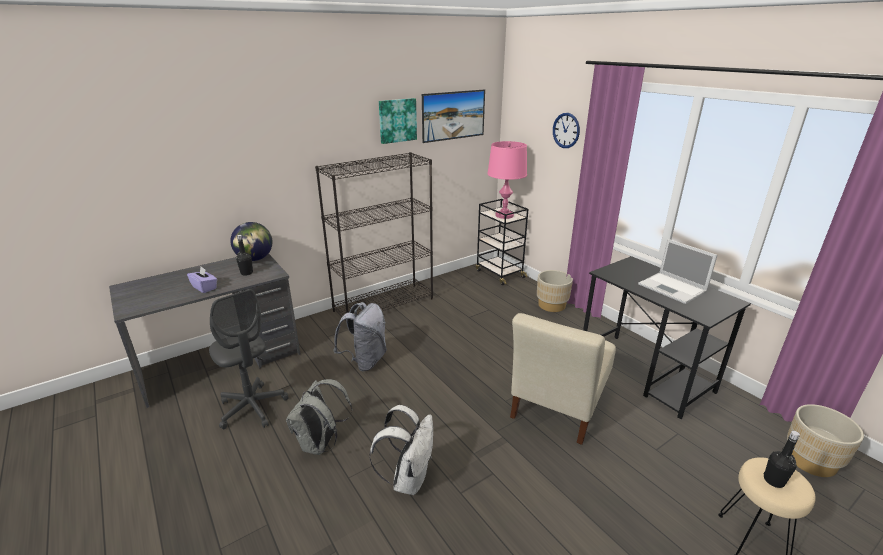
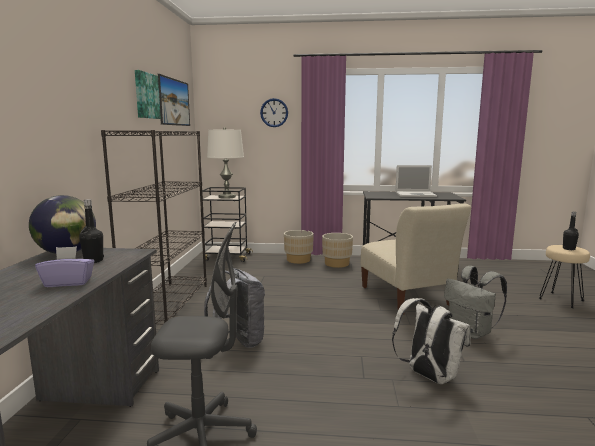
camera: 50 degrees left, 15 degrees down
(321, 444) = (332, 406): grey backpack -> grey backpack (471, 332)
(504, 215) = (227, 197): pink table lamp -> white table lamp
(811, 460) = (514, 268): beige planter -> beige planter (337, 264)

